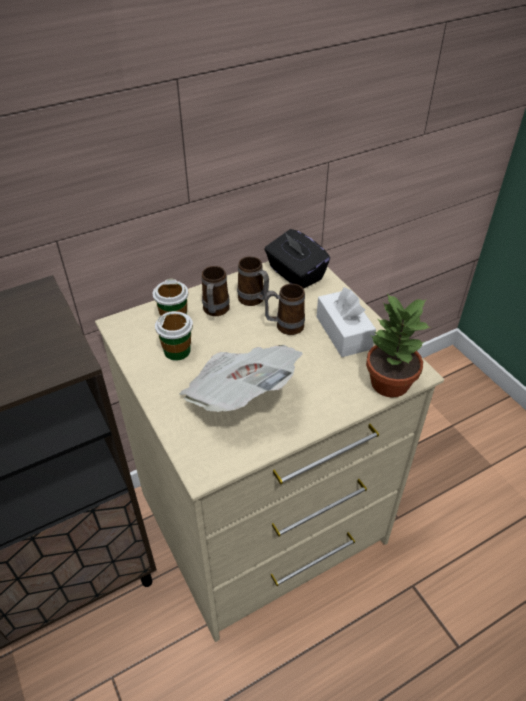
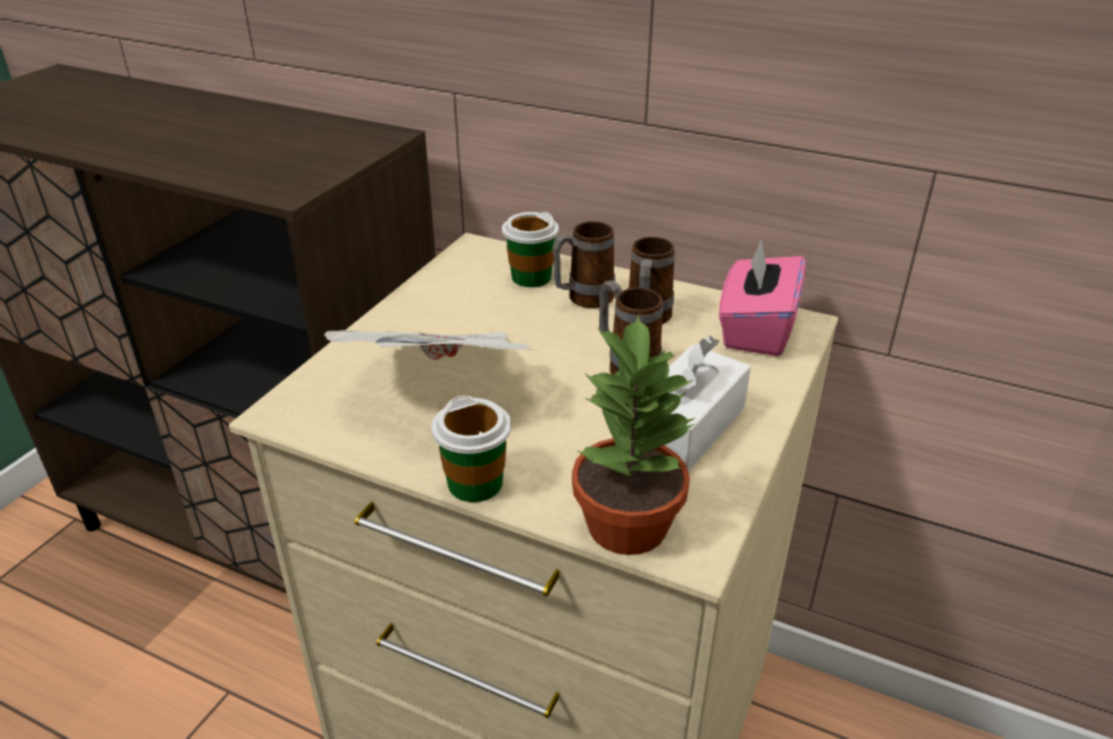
camera: 55 degrees right, 10 degrees down
(177, 351) = (475, 304): cup -> cup (475, 483)
(295, 274) = (756, 330): black tissue box -> pink tissue box

